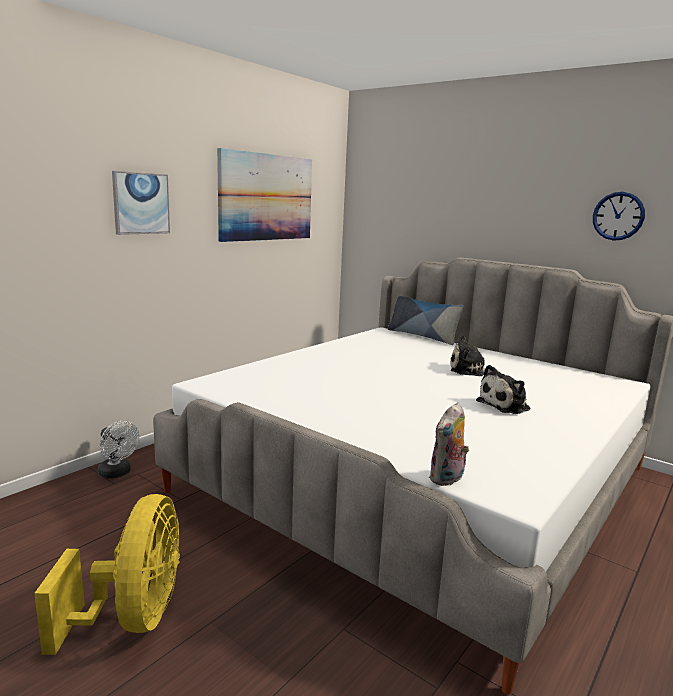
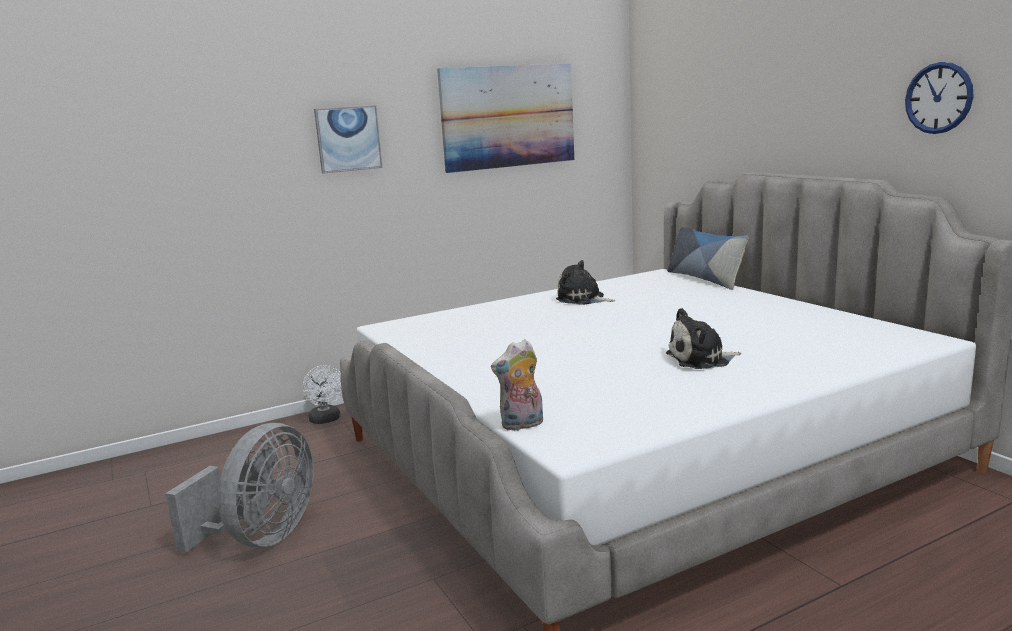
camera: 25 degrees right, 0 degrees up
(134, 617) = (261, 538): yellow fan -> grey fan
(469, 370) = (711, 320): plush toy -> plush toy (582, 299)

